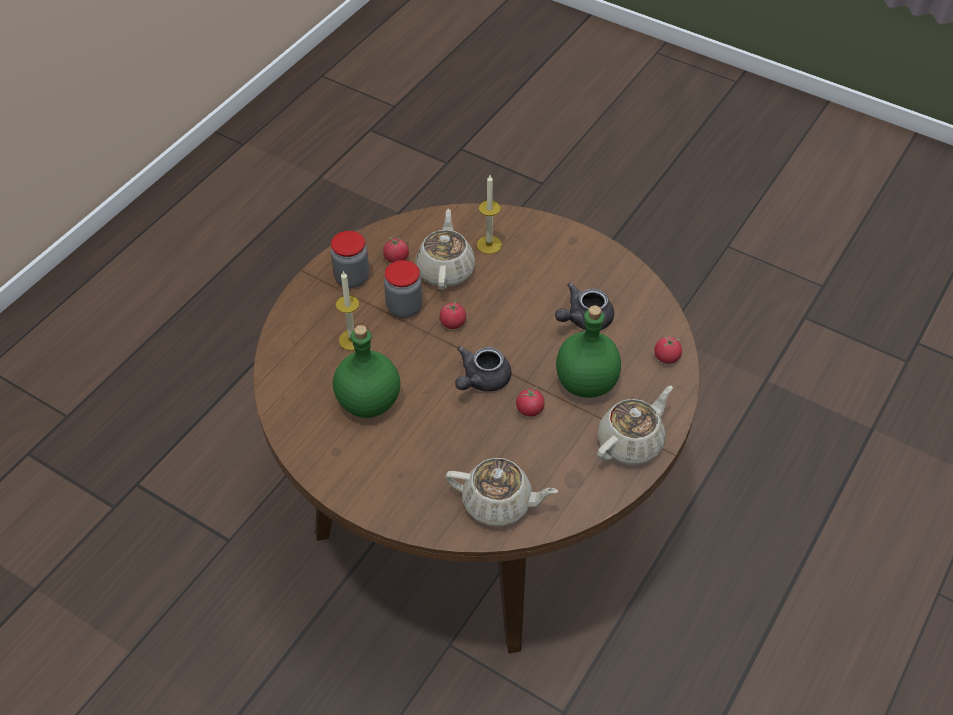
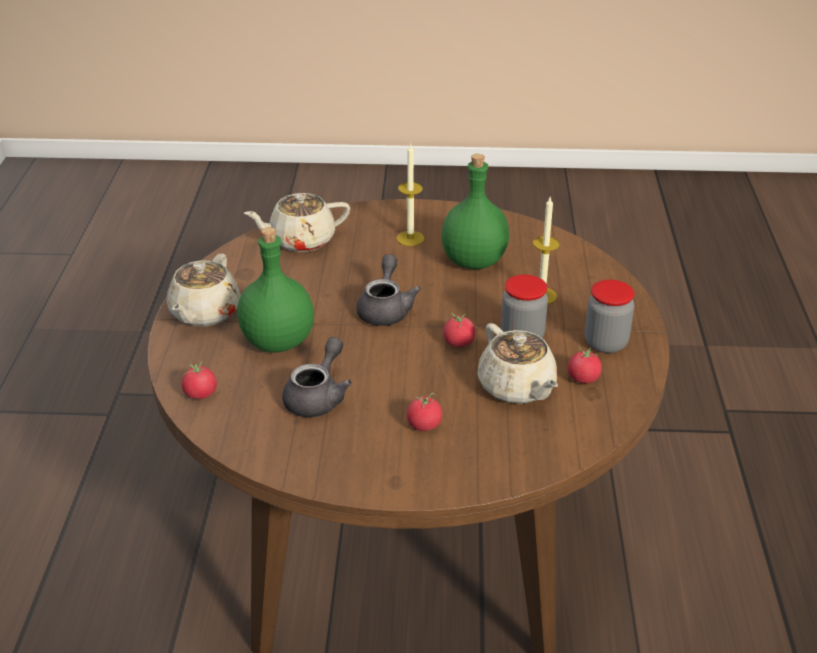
camera: 150 degrees right, 15 degrees down
(489, 245) = (495, 434): candle -> candle (410, 238)
(529, 409) = (321, 304): tomato -> tomato (424, 425)

